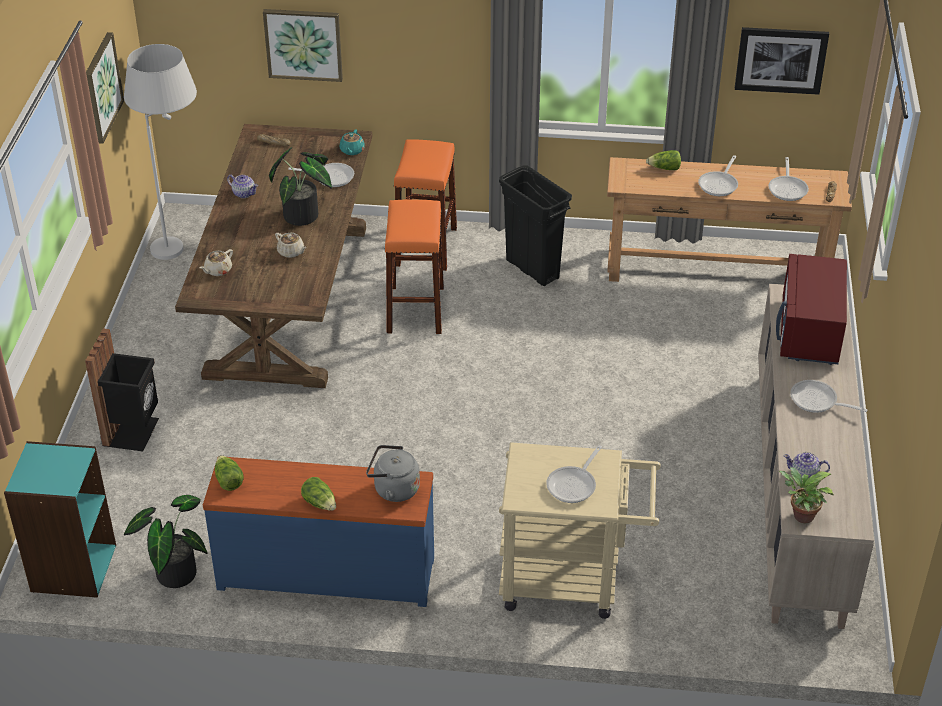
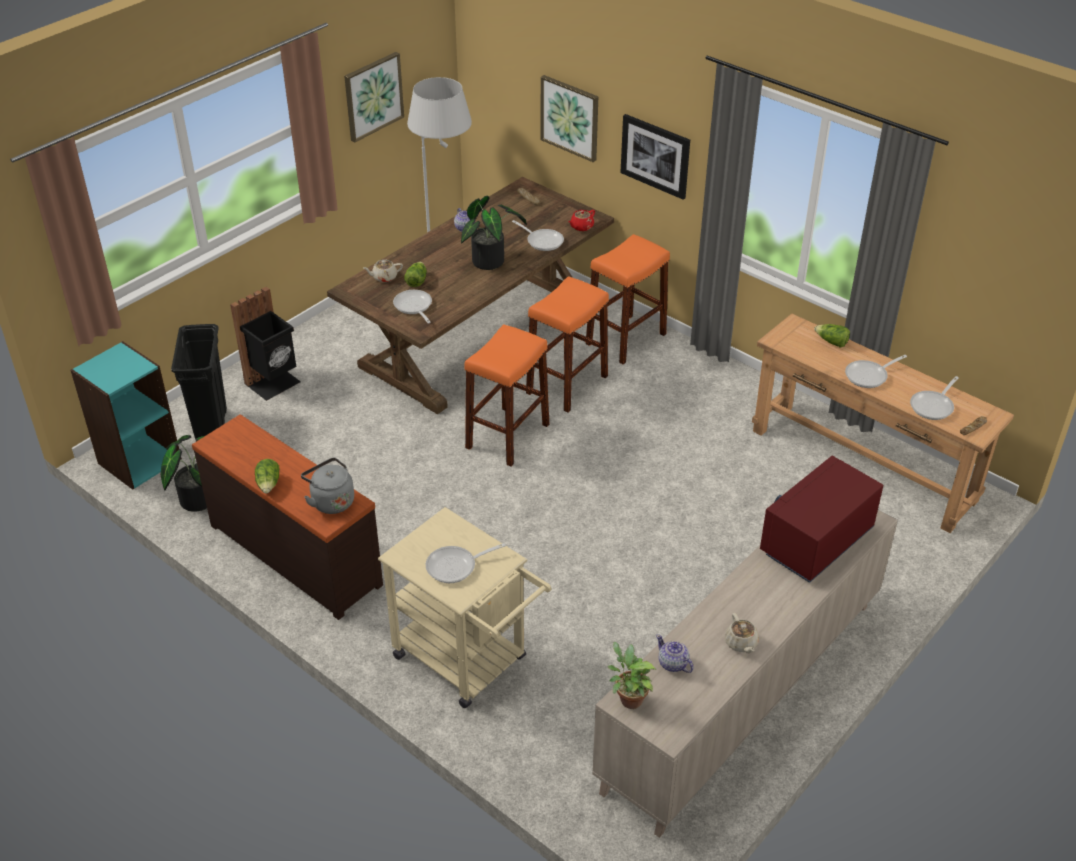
camera: 35 degrees right, 0 degrees up
(228, 480) = (226, 435): lettuce -> lettuce (416, 281)
(291, 252) = (451, 286): beige teapot -> beige teapot (741, 643)
(327, 571) = (297, 553): blue dresser -> brown dresser
(352, 151) = (581, 227): turquoise teapot -> red teapot
(409, 378) = (507, 436): none -> orange stool
(533, 269) = (696, 393): black trash can -> black trash can (212, 427)
(781, 60) = (975, 272): picture -> picture (655, 155)
(817, 401) = (756, 606): frying pan -> frying pan (414, 307)

